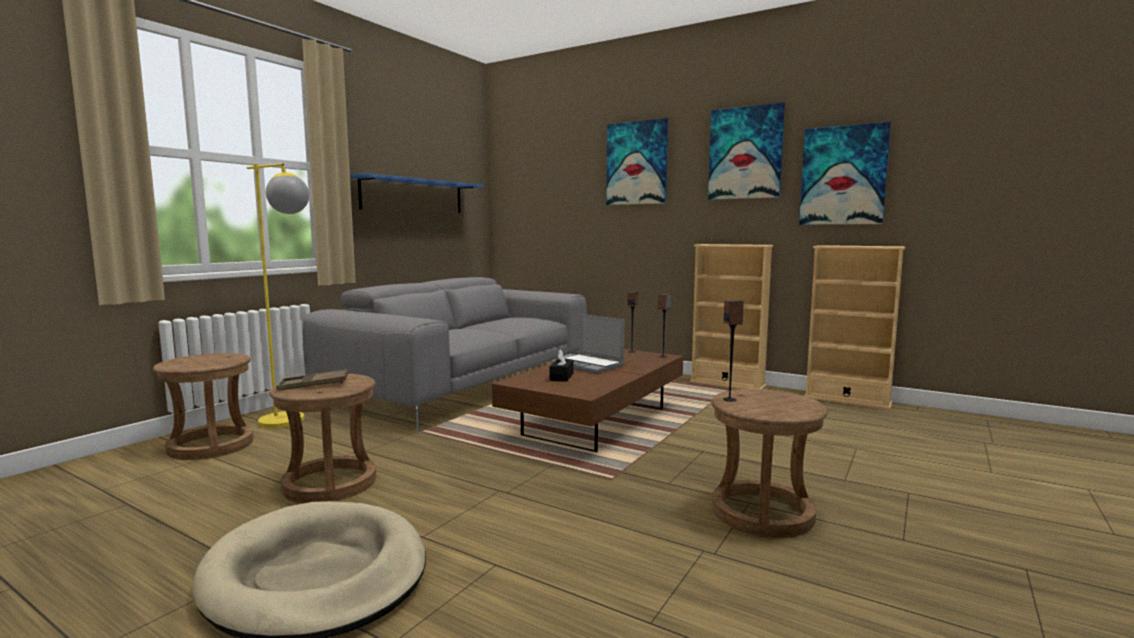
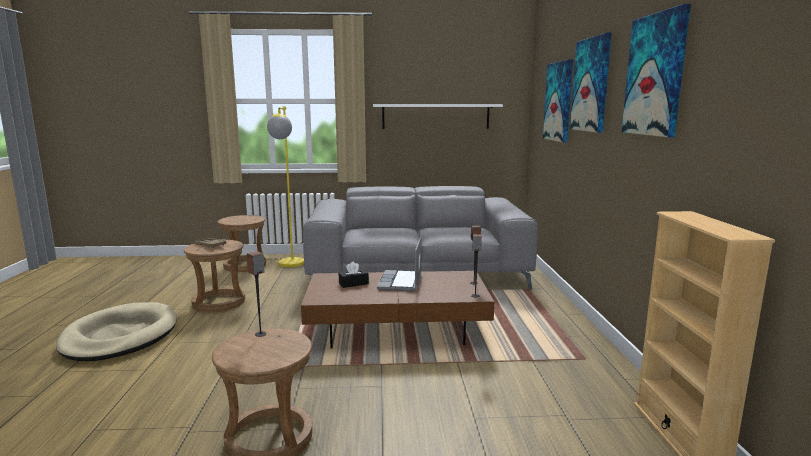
camera: 55 degrees right, 5 degrees up
(413, 196) = (435, 116): blue shelf -> white shelf
(727, 384) = (603, 354): beige bookcase -> none
(843, 175) = (730, 112): picture -> picture (559, 101)

